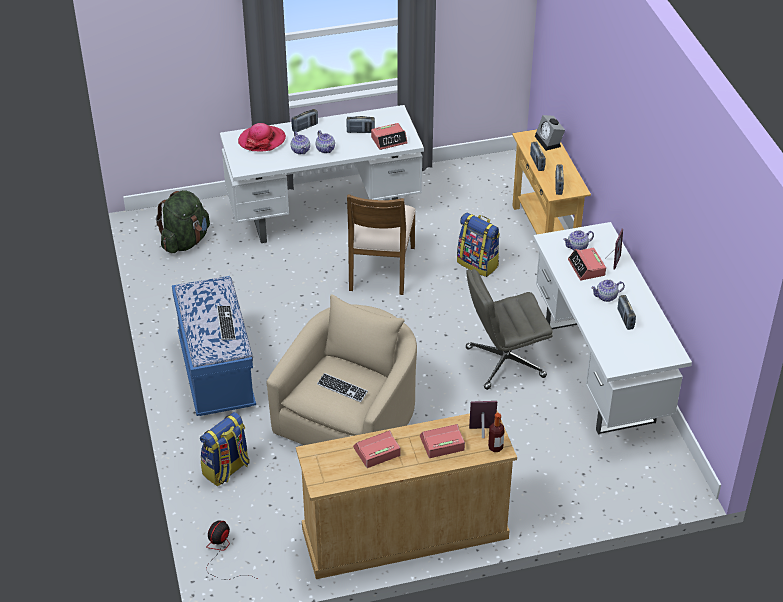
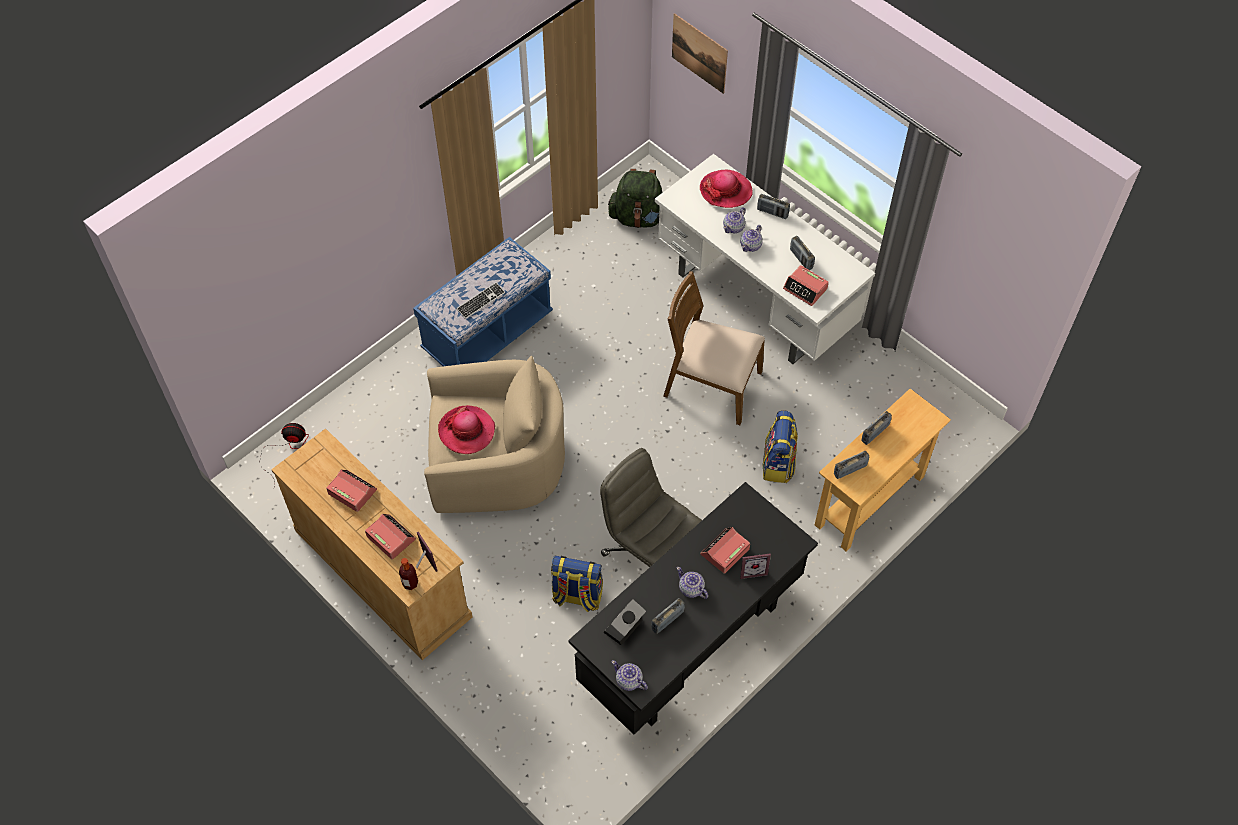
camera: 60 degrees right, 15 degrees up
(166, 60) = (699, 53): none -> picture
(226, 470) = (379, 402): backpack -> backpack (577, 596)
(342, 388) = (466, 431): keyboard -> hat
(380, 268) = (711, 385): brown chair -> brown chair turned 45 degrees clockwise
(549, 141) = (921, 428): alarm clock -> alarm clock (624, 628)
(577, 247) = (753, 529): teapot -> teapot (629, 681)
(600, 373) = (690, 644): white desk -> black desk

